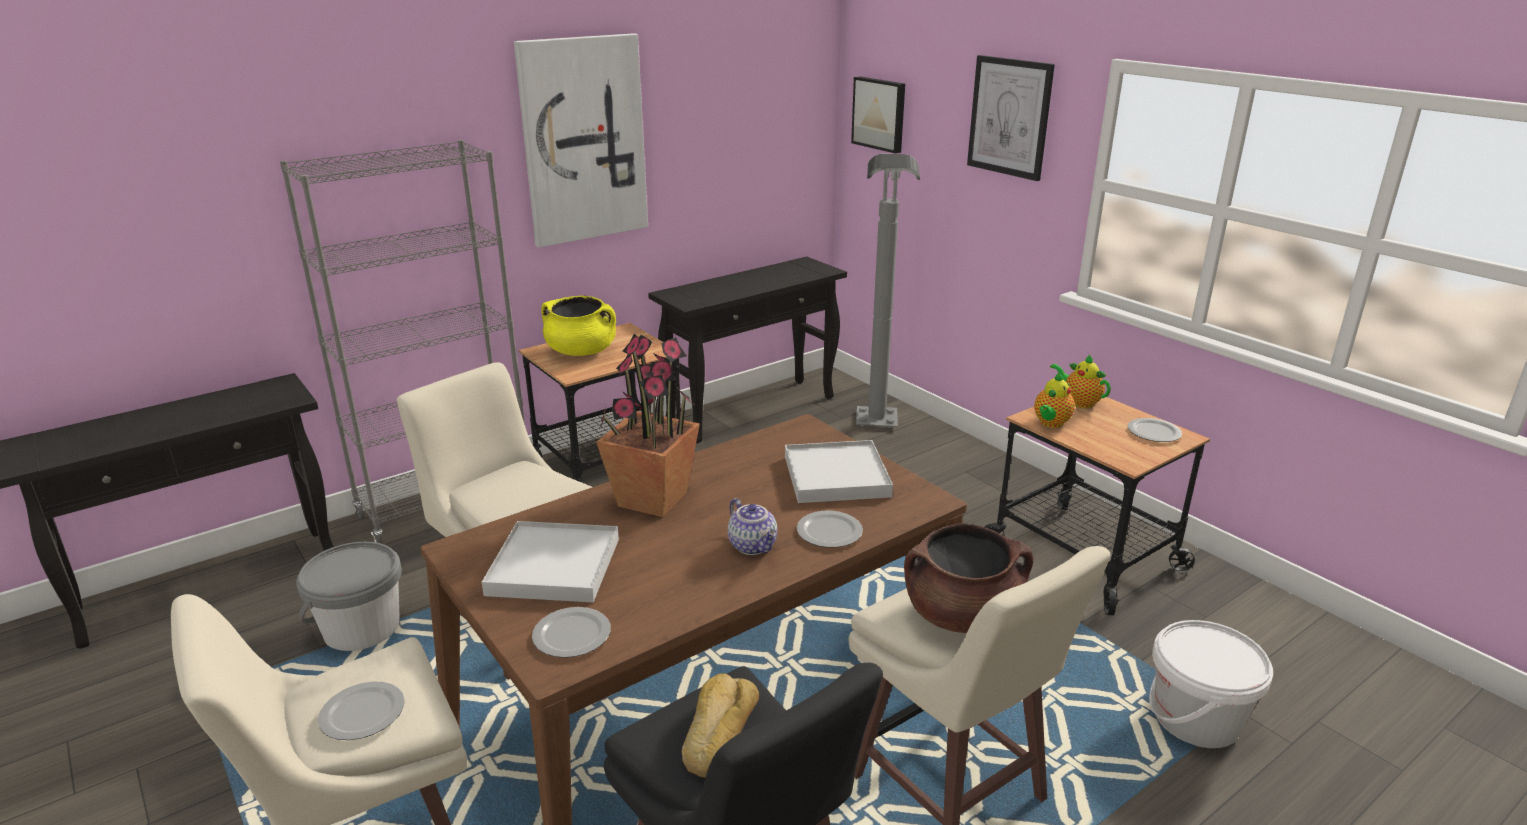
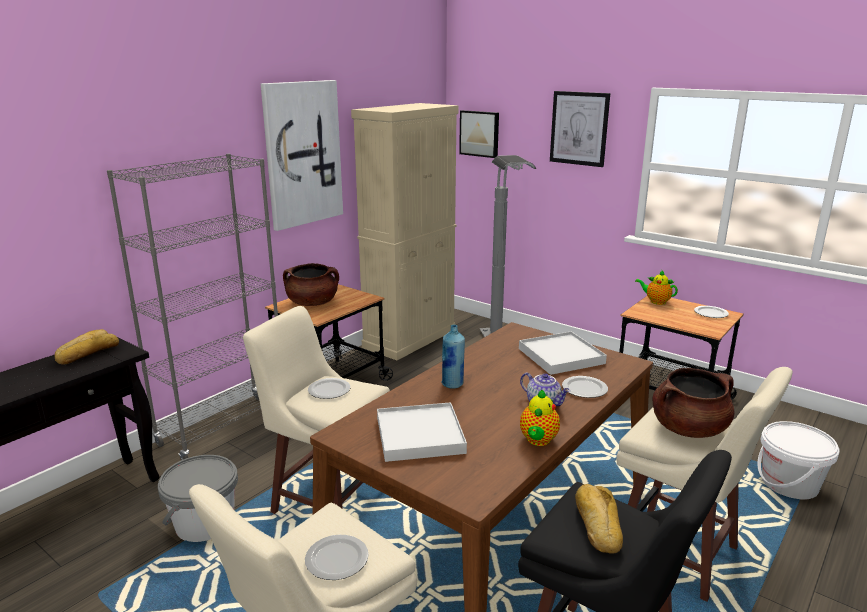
camera: 15 degrees left, 5 degrees down
(248, 394) = (87, 353): none -> bread
(572, 634) = (469, 476): plate -> plate (329, 390)
(581, 351) = (312, 303): yellow cooking pot -> brown cooking pot
(652, 498) = (452, 384): potted plant -> blue bottle
(752, 409) = (410, 338): black console table -> beige cabinet
(1050, 423) = (649, 315): teapot -> teapot (538, 441)

